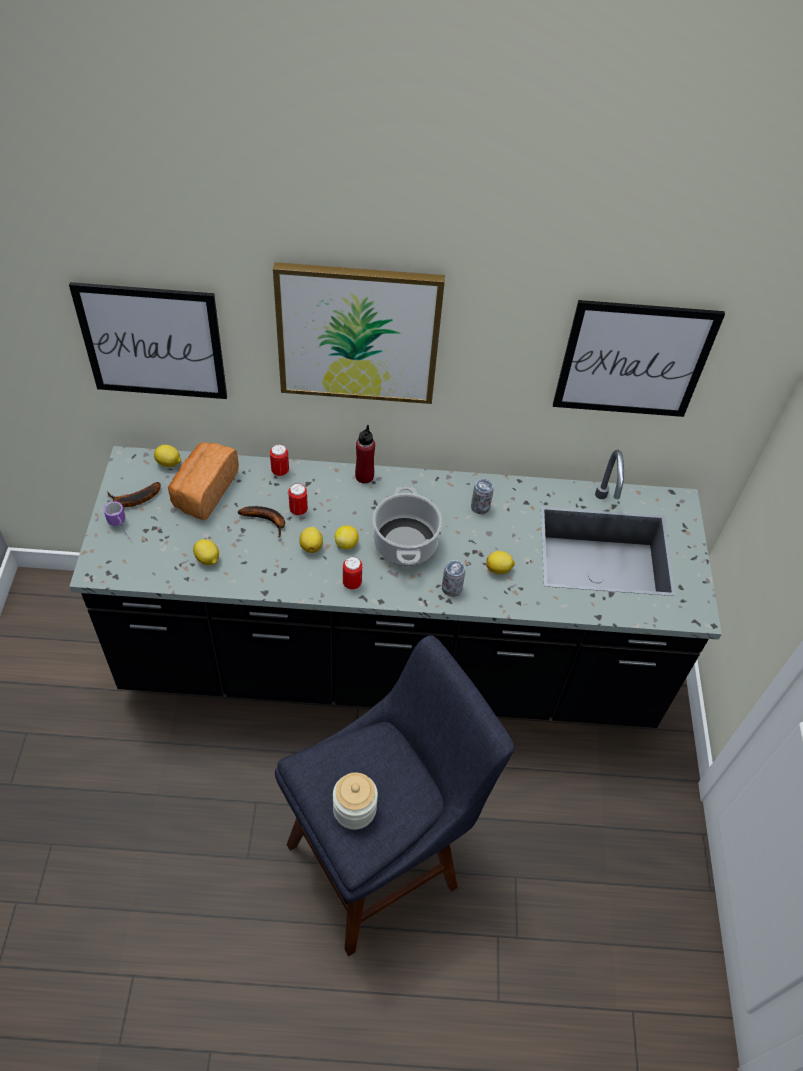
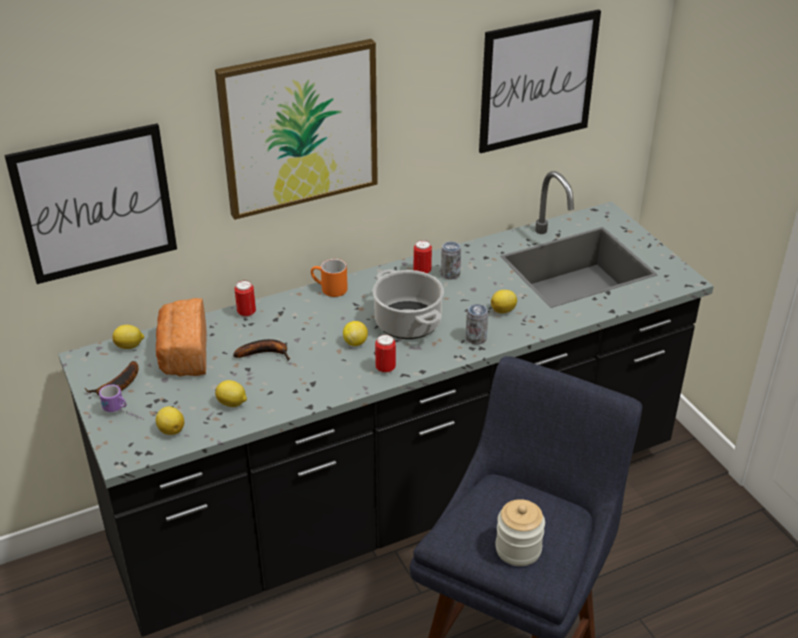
camera: 25 degrees left, 15 degrees down
(298, 510) = (289, 335): can -> can (422, 272)
(311, 546) = (324, 356): lemon -> lemon (171, 429)
(364, 476) = (329, 289): red bottle -> orange mug

